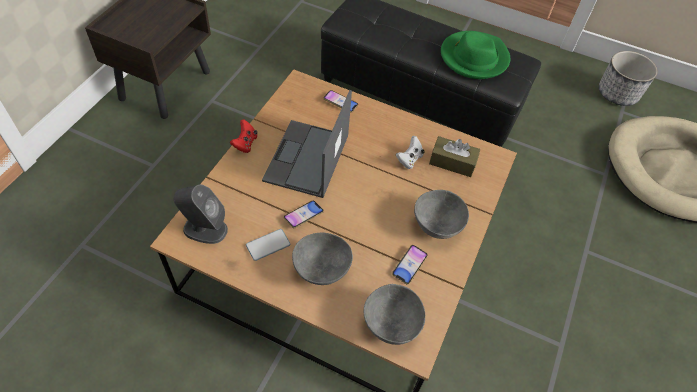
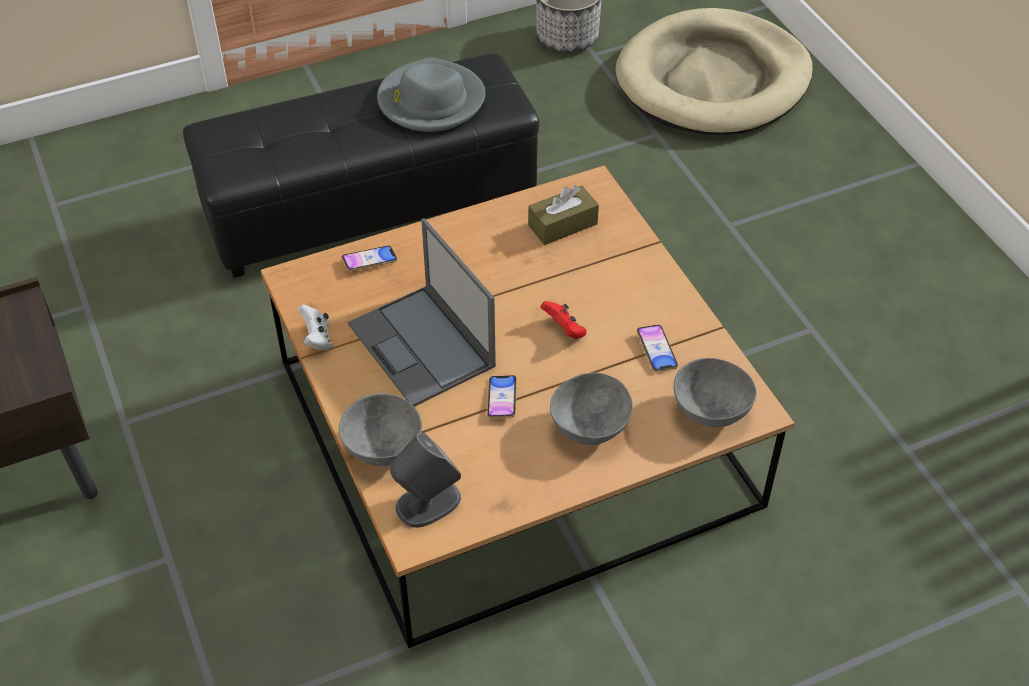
camera: 45 degrees left, 5 degrees down
(245, 143) = (334, 389): red game controller -> red game controller (564, 330)
(268, 245) = (510, 456): phone -> none
(409, 159) = (520, 257): white game controller -> white game controller (317, 338)
(436, 226) = (630, 295): grey bowl -> grey bowl (383, 450)
(474, 58) = (430, 101): green hat -> grey hat

